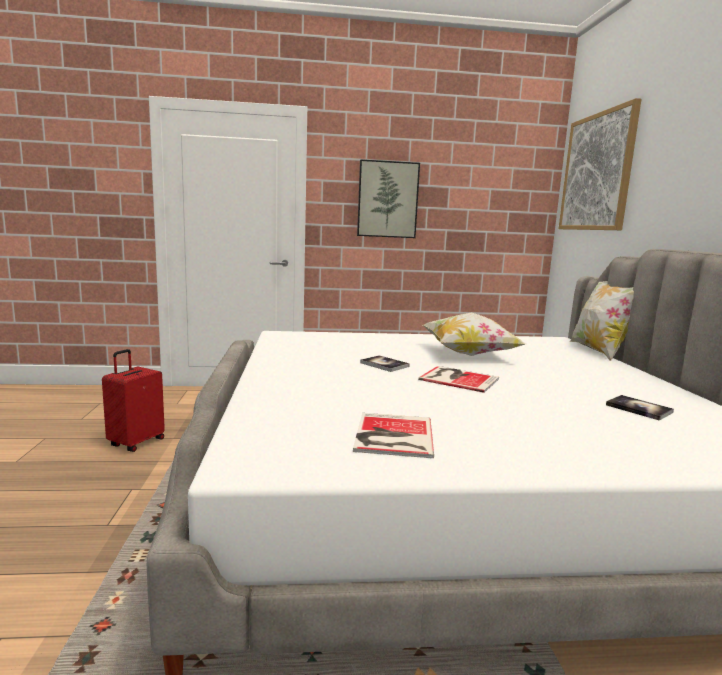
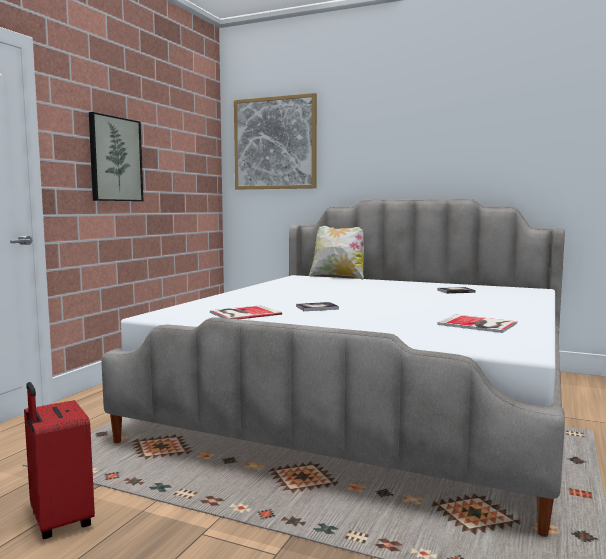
camera: 60 degrees left, 5 degrees down
(457, 378) = (372, 302): book -> book (243, 313)
(468, 354) = (313, 292): pillow -> none

